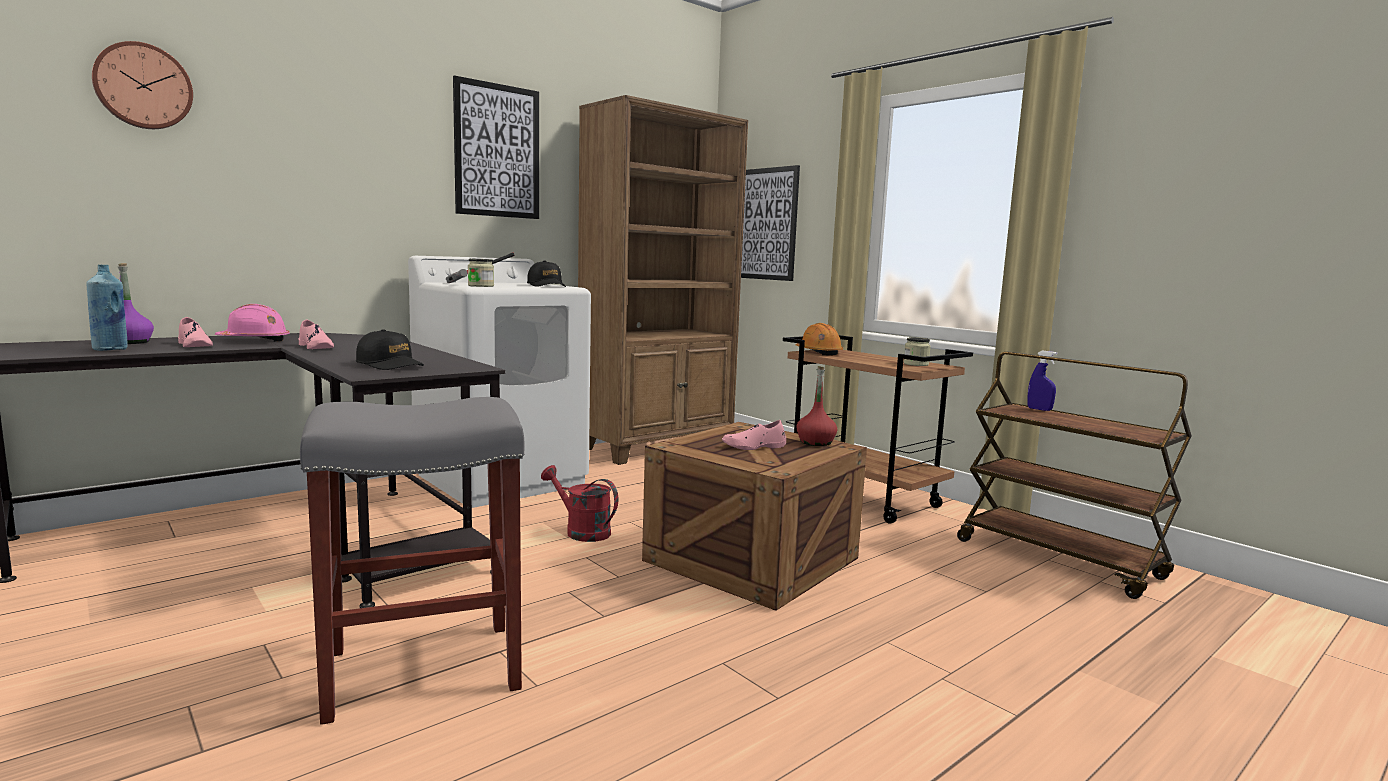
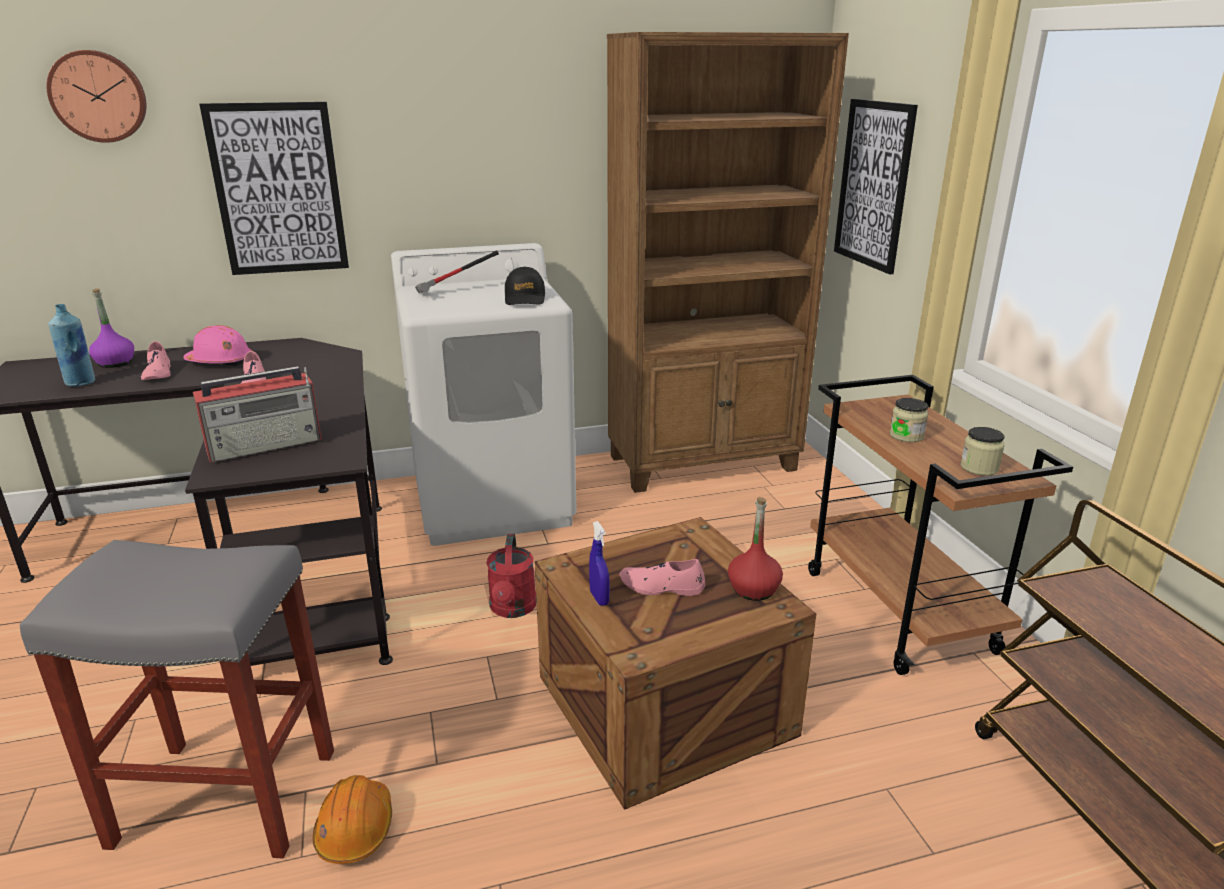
camera: 25 degrees right, 15 degrees up
(390, 365) = (266, 445): black cap -> radio
(481, 286) = (436, 308): jar -> jar (906, 436)
(497, 151) = (497, 110): picture -> picture (278, 189)
(581, 531) = (512, 609): red watering can -> red watering can turned 150 degrees counterclockwise
(818, 353) = (865, 412): orange hard hat -> orange hard hat (355, 829)
(1039, 409) = (1133, 595): blue spray bottle -> blue spray bottle (599, 598)

